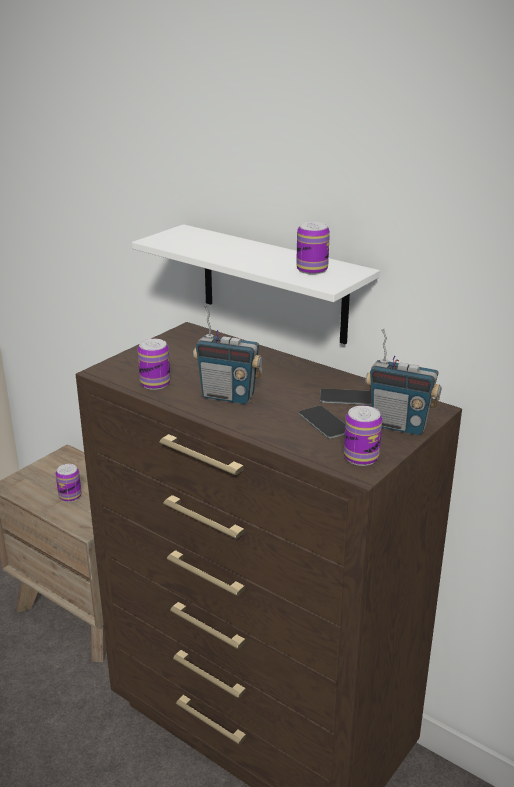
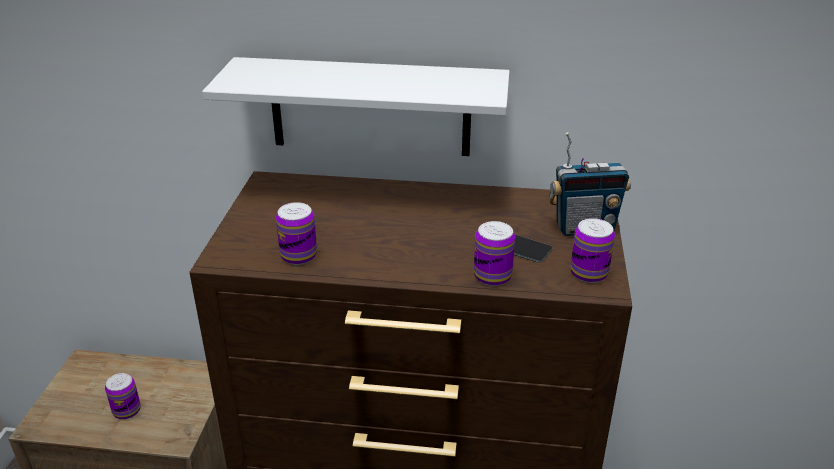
camera: 30 degrees left, 5 degrees up
(228, 396) = (394, 247): radio -> none
(312, 269) = (448, 83): can -> can (492, 276)
(348, 398) = (509, 212): phone -> none

